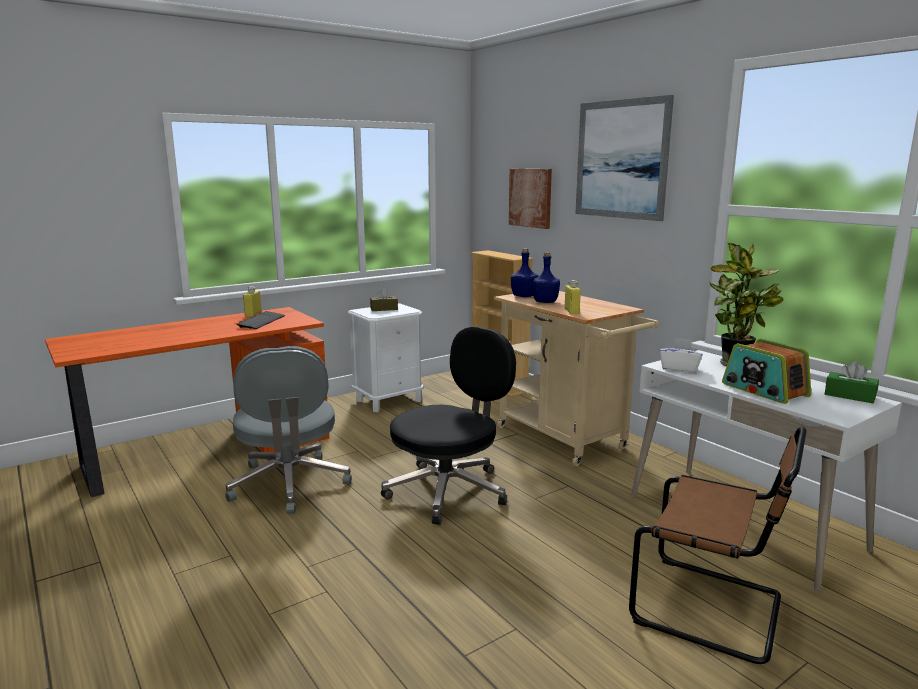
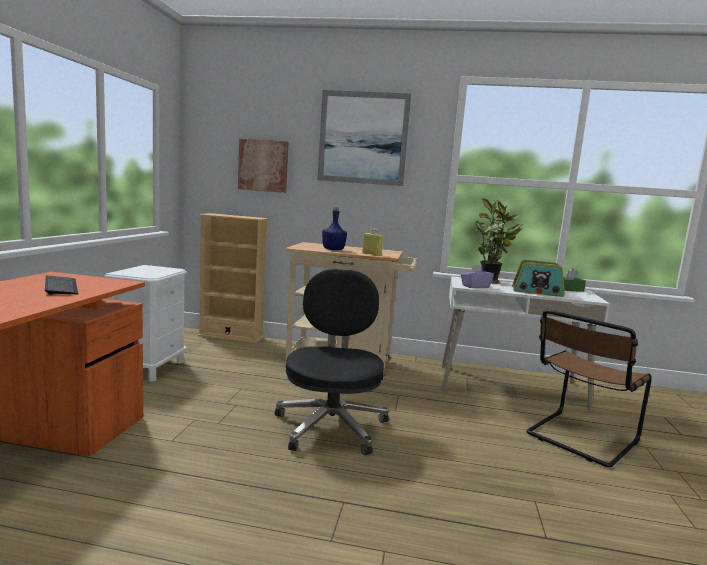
camera: 45 degrees left, 5 degrees down
(253, 314) = (25, 281): yellow bottle -> none
(289, 484) = (176, 475): grey office chair -> none
(384, 309) = (144, 270): brown tissue box -> none
(523, 296) = (305, 247): blue bottle -> none
(679, 369) = (475, 286): white tissue box -> purple tissue box
(713, 609) = (579, 439): brown chair -> brown chair turned 150 degrees clockwise

